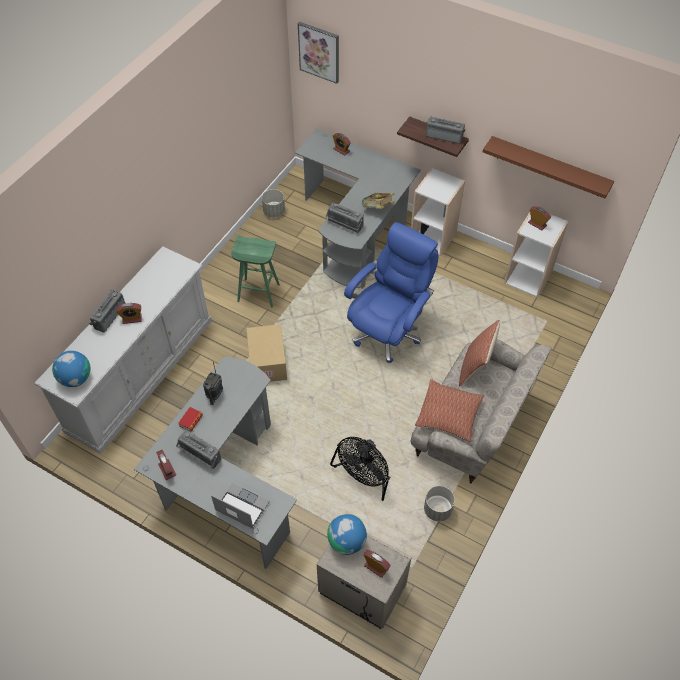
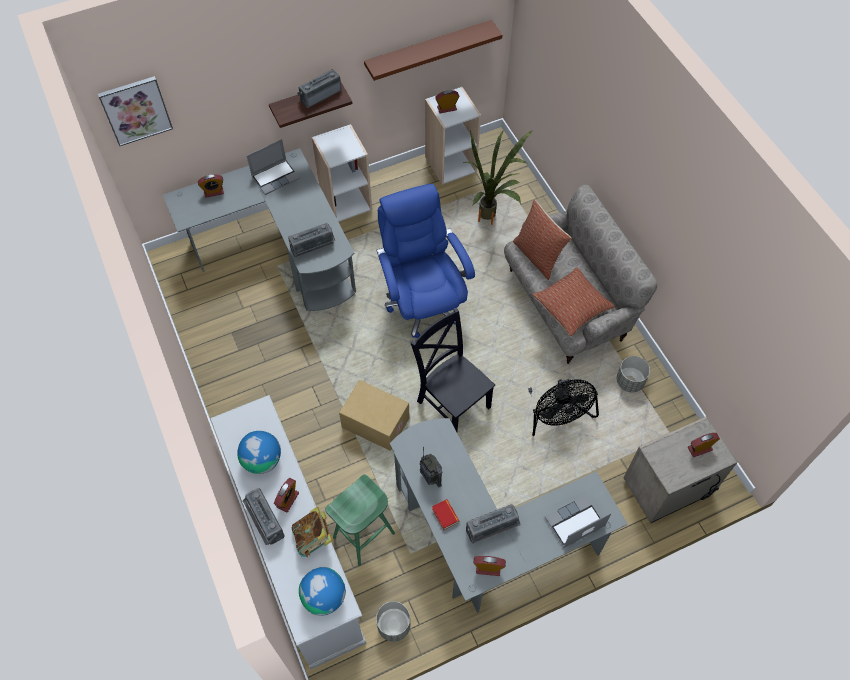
camera: 55 degrees left, 5 degrees up
(258, 293) = (284, 383): green stool -> green stool (363, 536)
(274, 211) = (191, 307): grey planter -> grey planter (393, 626)
(321, 398) = (452, 402): none -> black chair
(346, 541) = (661, 456): globe -> globe (262, 460)
(377, 209) = (317, 210): book -> book (313, 538)
(383, 172) = (275, 177): none -> laptop
(501, 333) = (492, 221): none -> potted plant

